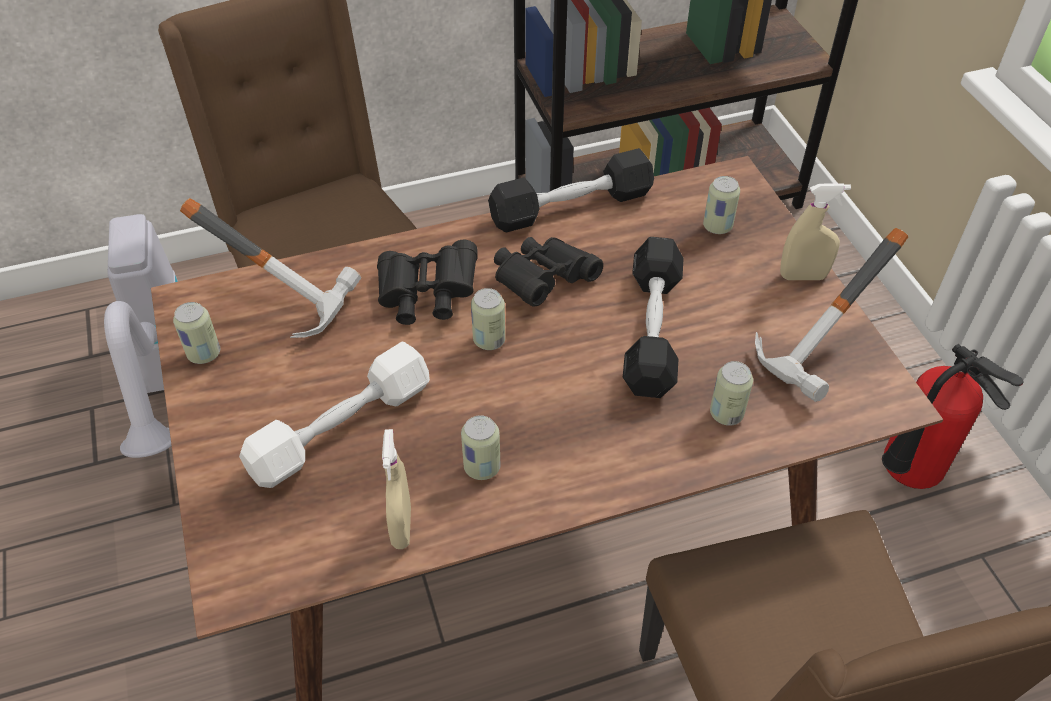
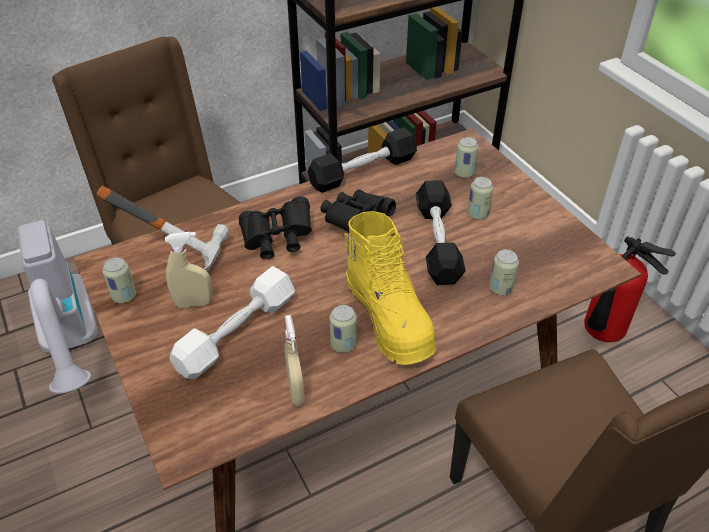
camera: 10 degrees left, 5 degrees down
(489, 340) = (327, 262): can -> can (477, 214)
(556, 437) = (390, 318): none -> yellow boot
(803, 276) = (528, 197): beige spray bottle -> beige spray bottle (193, 303)
(831, 357) = (559, 244): hammer -> none

